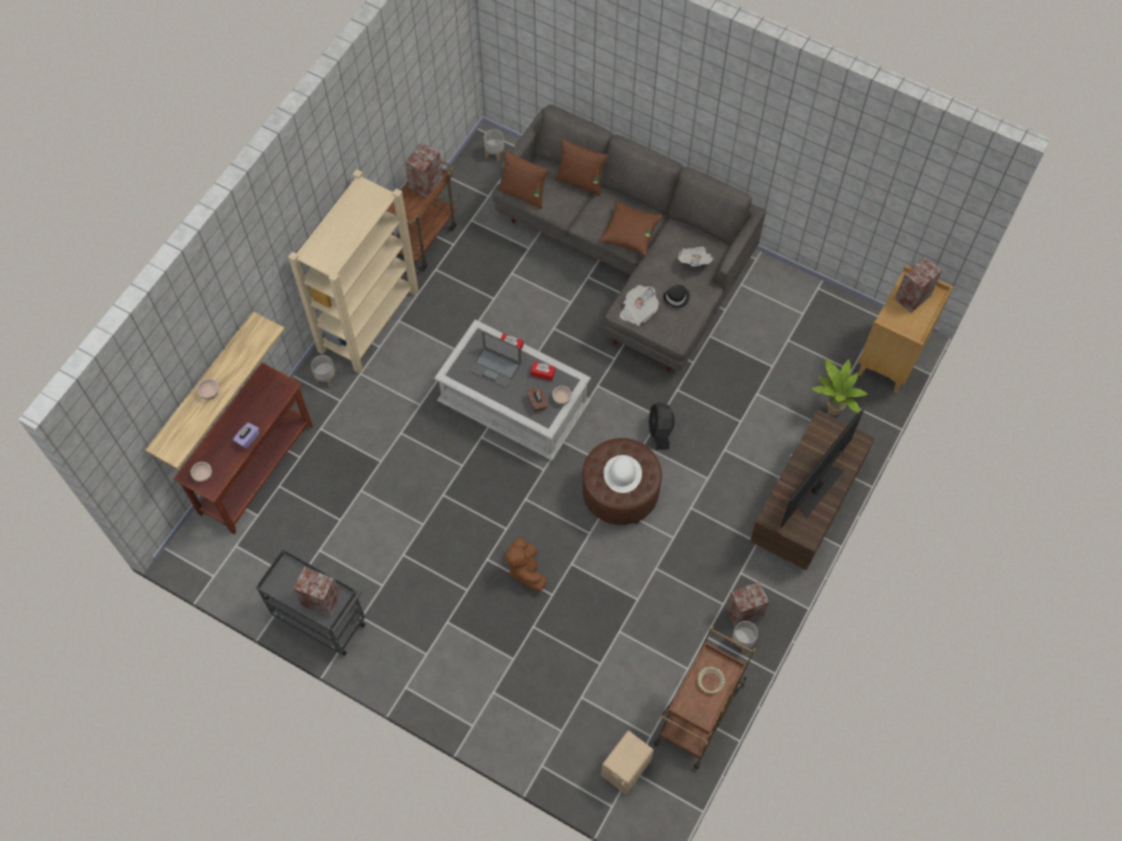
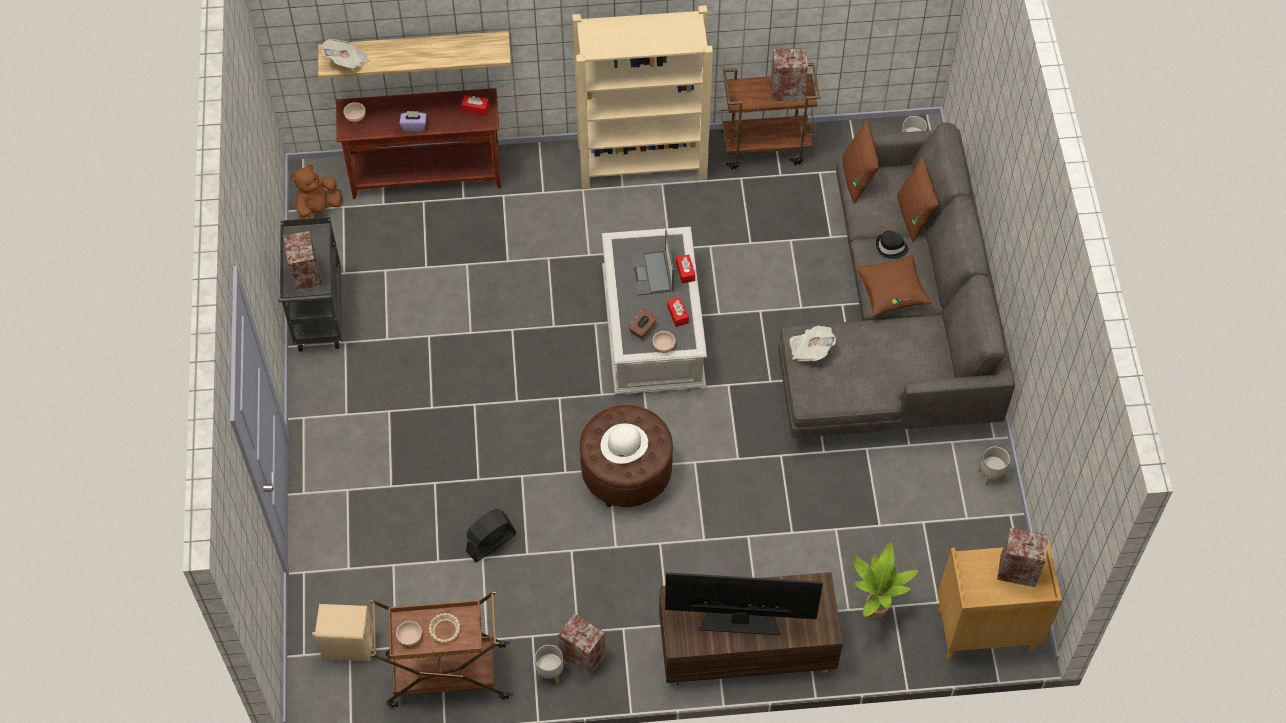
camera: 55 degrees right, 5 degrees down
(210, 392) = (405, 52): bowl -> bowl (410, 637)
(268, 387) = (475, 108): none -> red tissue box
(326, 378) = (557, 167): grey planter -> grey planter (991, 475)
(526, 570) = (487, 442): brown plush toy -> brown plush toy (318, 211)
(660, 431) = (722, 467): black fan -> black fan (490, 542)
(677, 298) = (854, 374): black hat -> black hat (891, 247)
(694, 261) = (910, 365): newspaper -> newspaper (347, 61)

